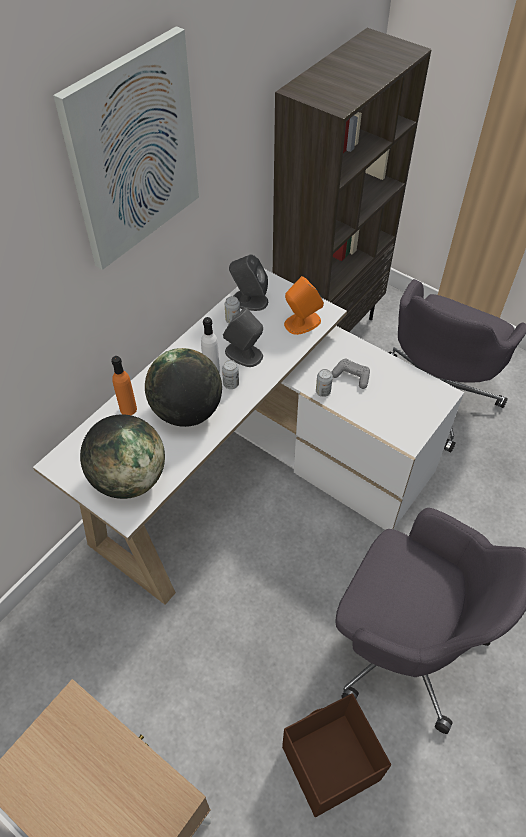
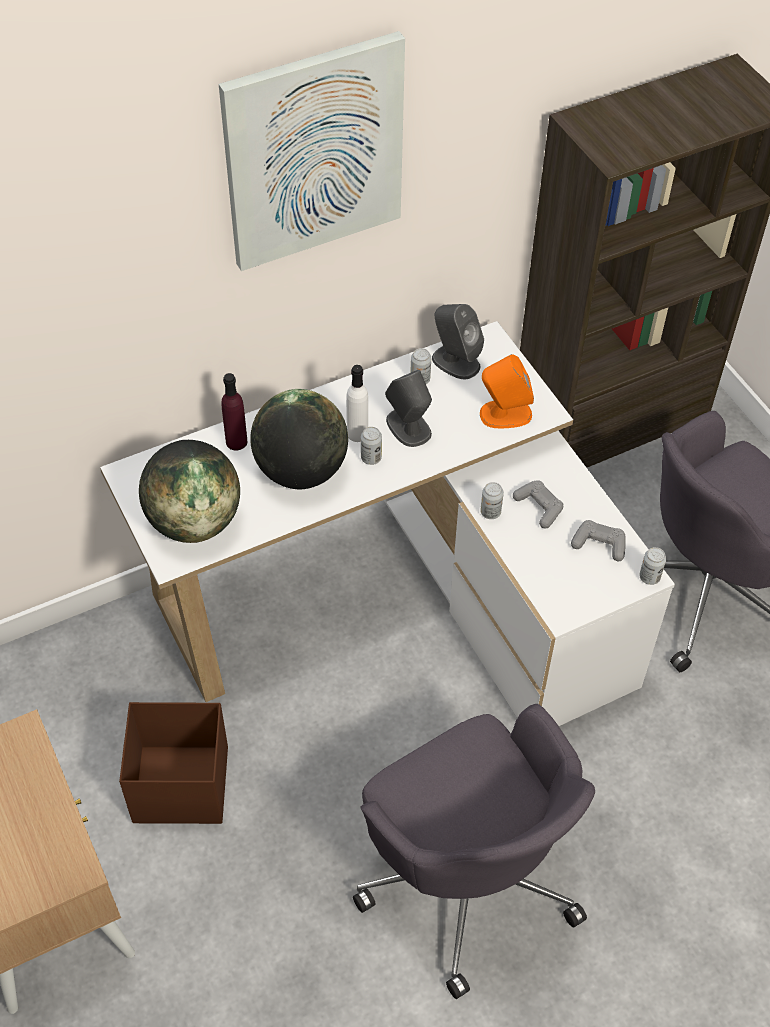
camera: 25 degrees right, 0 degrees up
(128, 409) = (236, 442): orange bottle -> purple bottle
(328, 764) = (297, 963): brown storage box -> brown storage box (179, 784)
(403, 386) = (599, 545): none -> grey game controller
(447, 394) = (649, 577): none -> can

